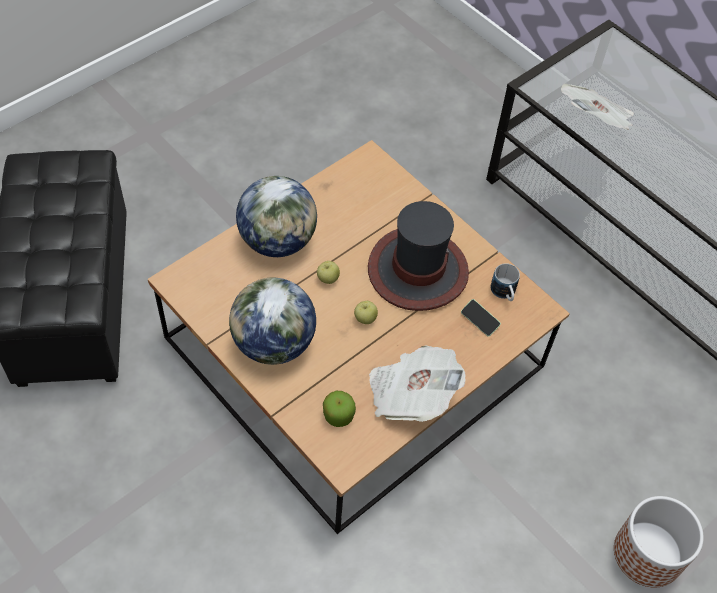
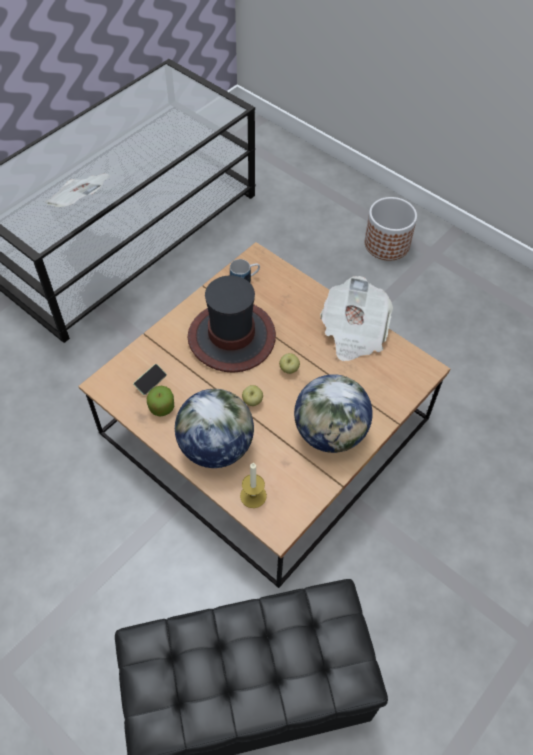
camera: 95 degrees left, 0 degrees up
(215, 265) = (253, 496): none -> candle
(338, 415) = (385, 377): apple -> apple (162, 407)
(479, 321) = (274, 294): phone -> phone (150, 382)

